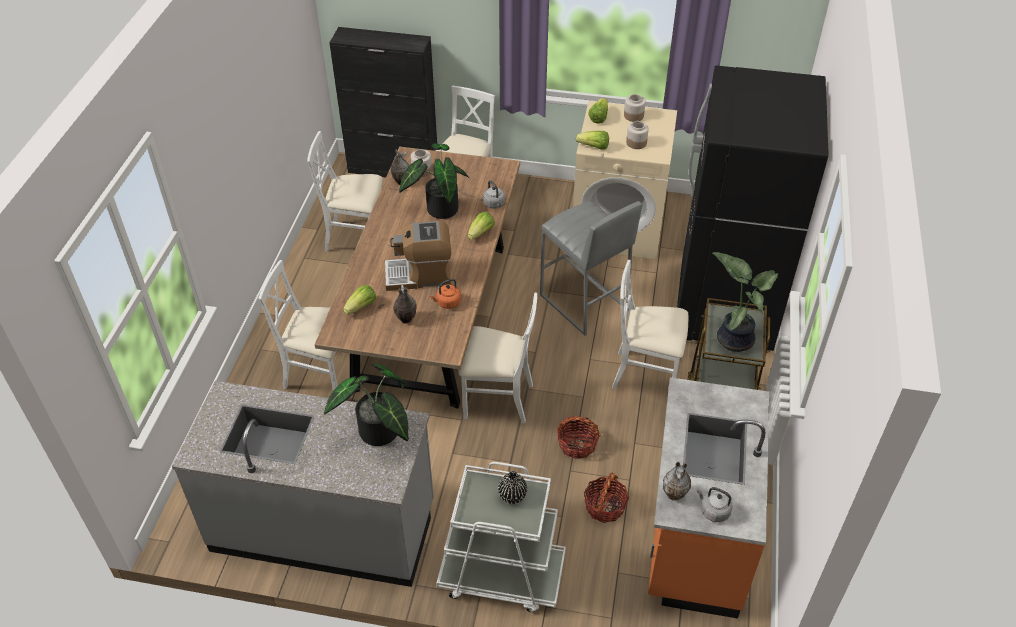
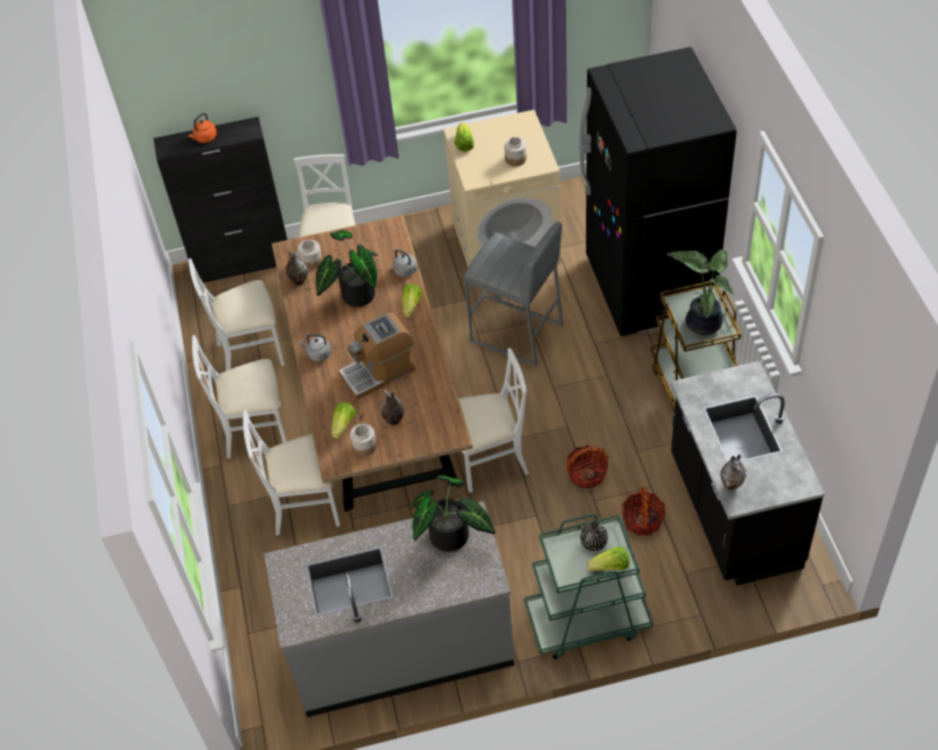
camera: 20 degrees left, 5 degrees up
(447, 303) = (423, 389): orange kettle -> orange kettle (205, 138)
(501, 575) = (587, 620): white cart -> green cart
(594, 147) = (478, 178): lettuce -> lettuce (610, 567)
(633, 116) = (496, 130): jar -> jar (364, 446)
(646, 374) = (612, 381): white chair -> white chair (255, 431)
(694, 536) = (732, 513): orange counter -> black counter
(713, 511) = (770, 485): grey kettle -> grey kettle (318, 354)

